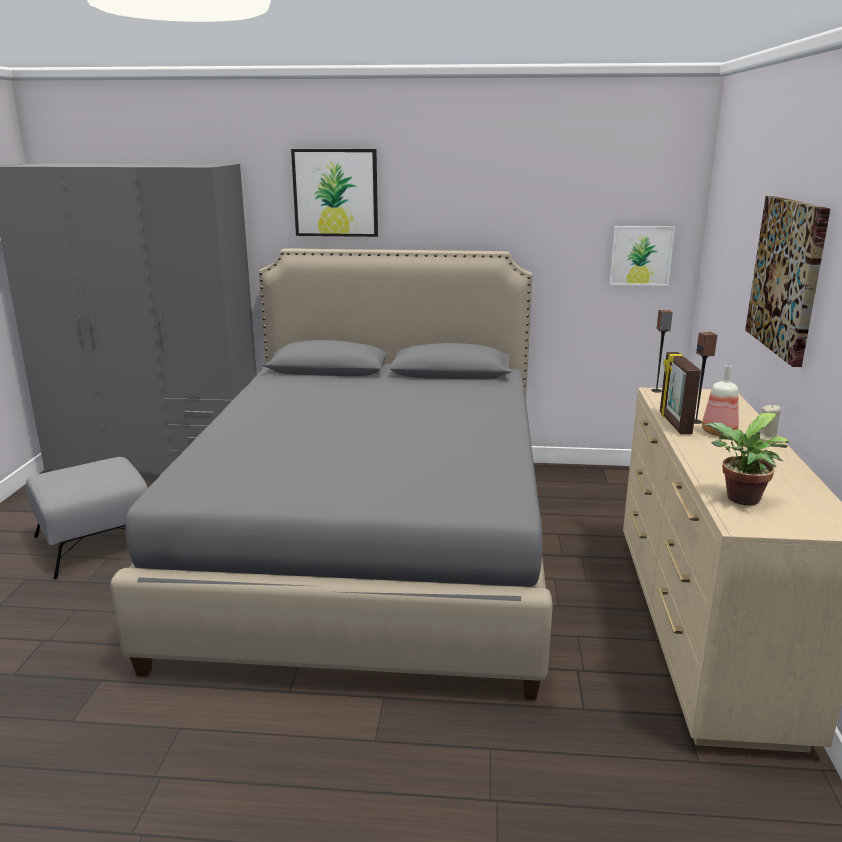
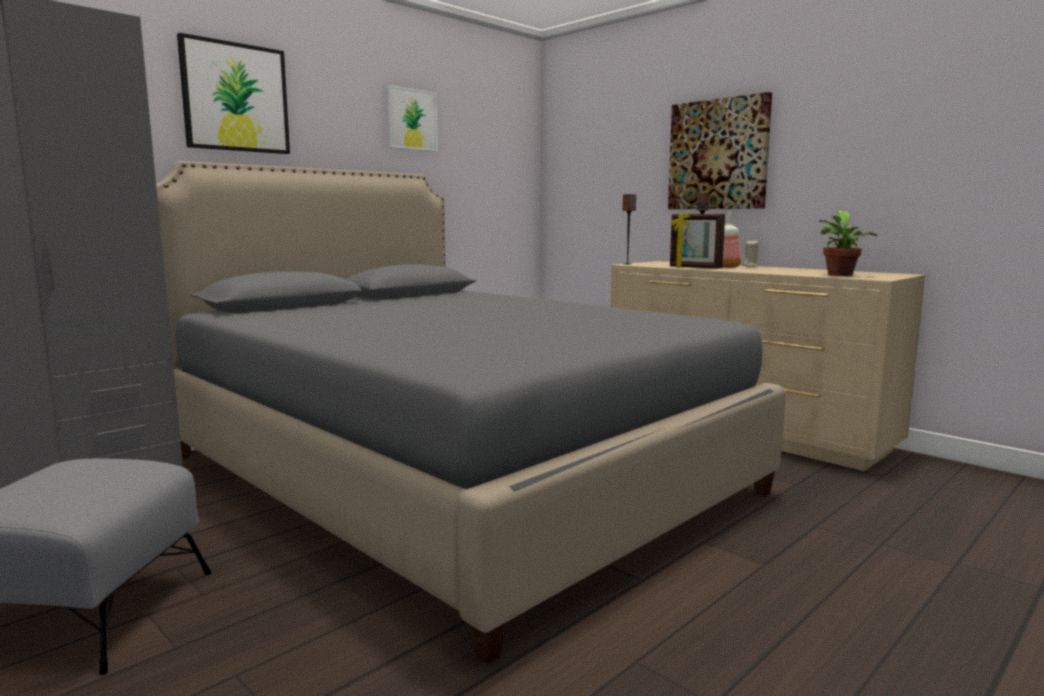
camera: 50 degrees left, 10 degrees down
(641, 255) = (506, 184): picture -> picture (411, 119)

